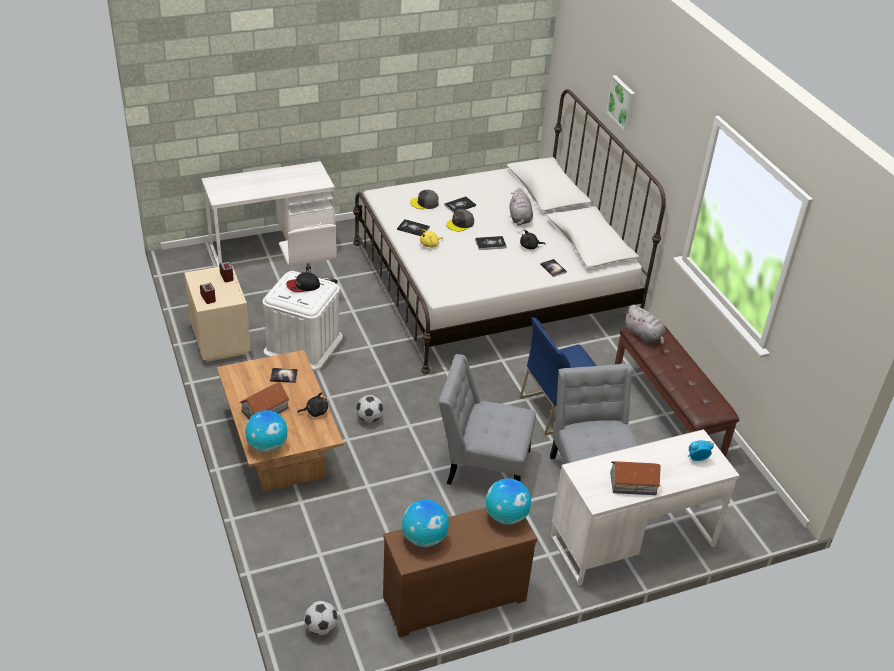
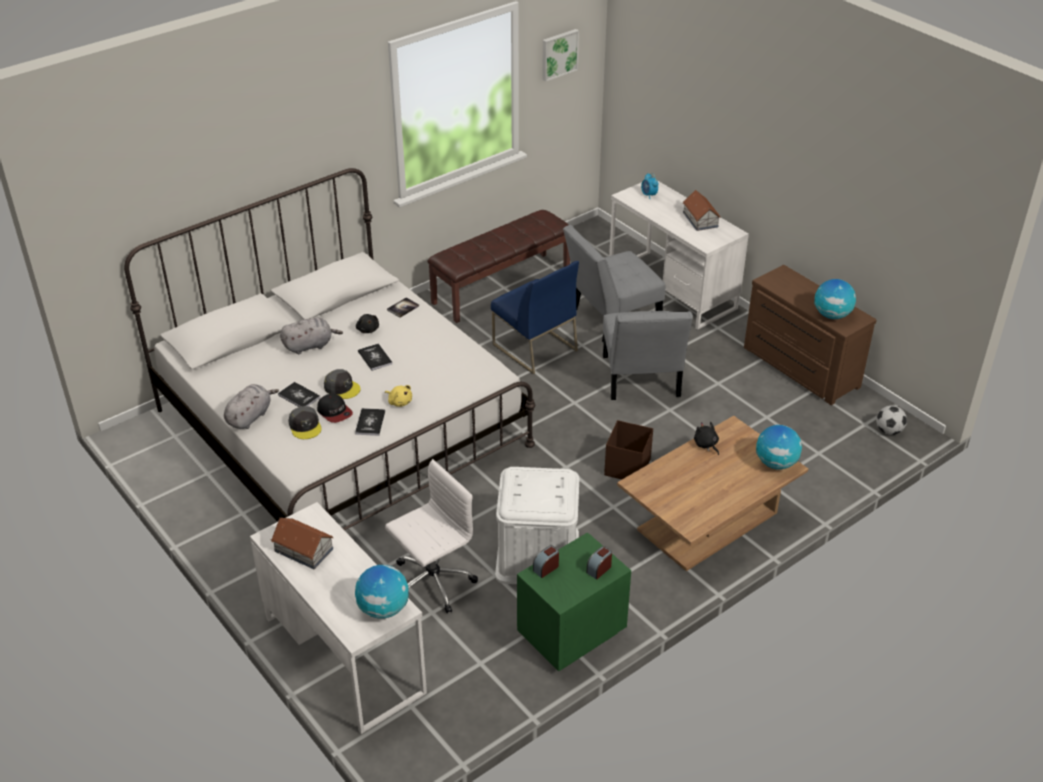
camera: 105 degrees left, 0 degrees up
(221, 340) = (569, 635): beige nightstand -> green nightstand
(264, 410) = (729, 481): toy house -> toy house (304, 550)
(284, 376) = (669, 483): book -> none
(303, 286) = (530, 490): cap -> cap (335, 412)
(369, 418) = (627, 467): football -> brown storage box
(506, 516) = (774, 281): globe -> globe (383, 609)
(622, 102) = (240, 165): picture -> picture (559, 54)
(644, 335) = (462, 260): grey plush toy -> grey plush toy (250, 417)

